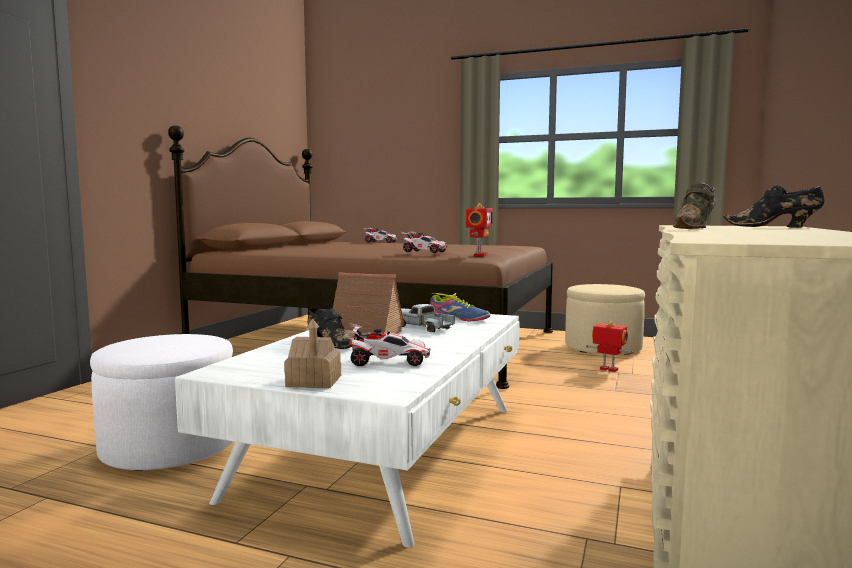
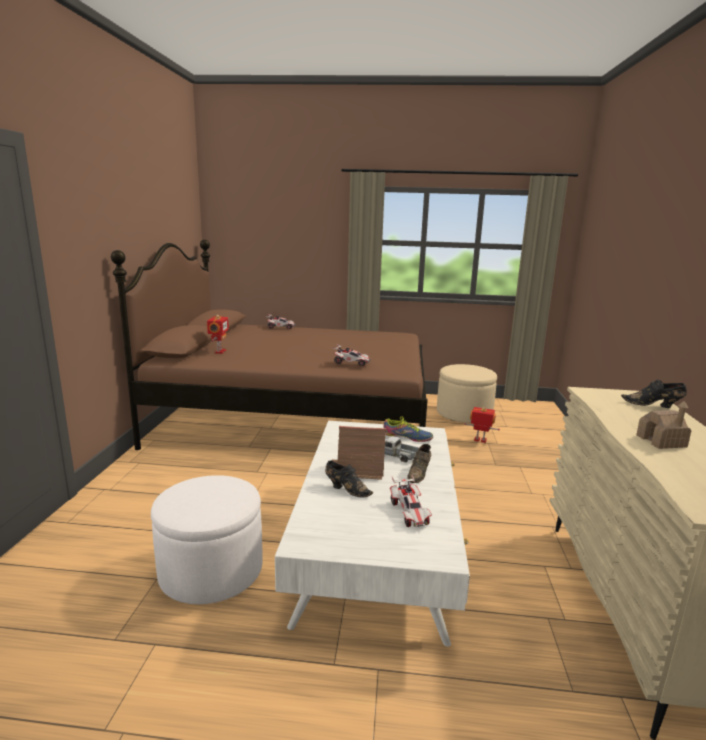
camera: 15 degrees left, 10 degrees up
(314, 381) = (382, 549): toy house -> toy house (661, 441)
(387, 362) = (410, 513): toy car -> toy car turned 90 degrees clockwise
(479, 255) = (397, 367): toy robot -> toy robot (219, 352)
(695, 228) = (619, 420): brown shoe -> brown shoe (419, 473)

